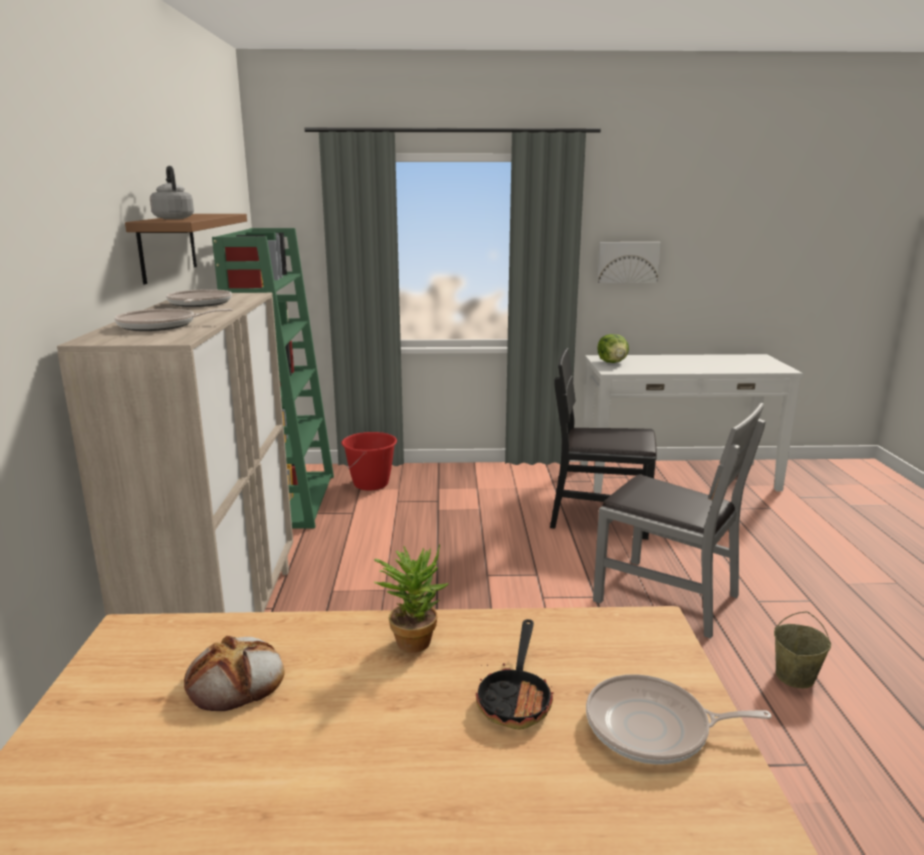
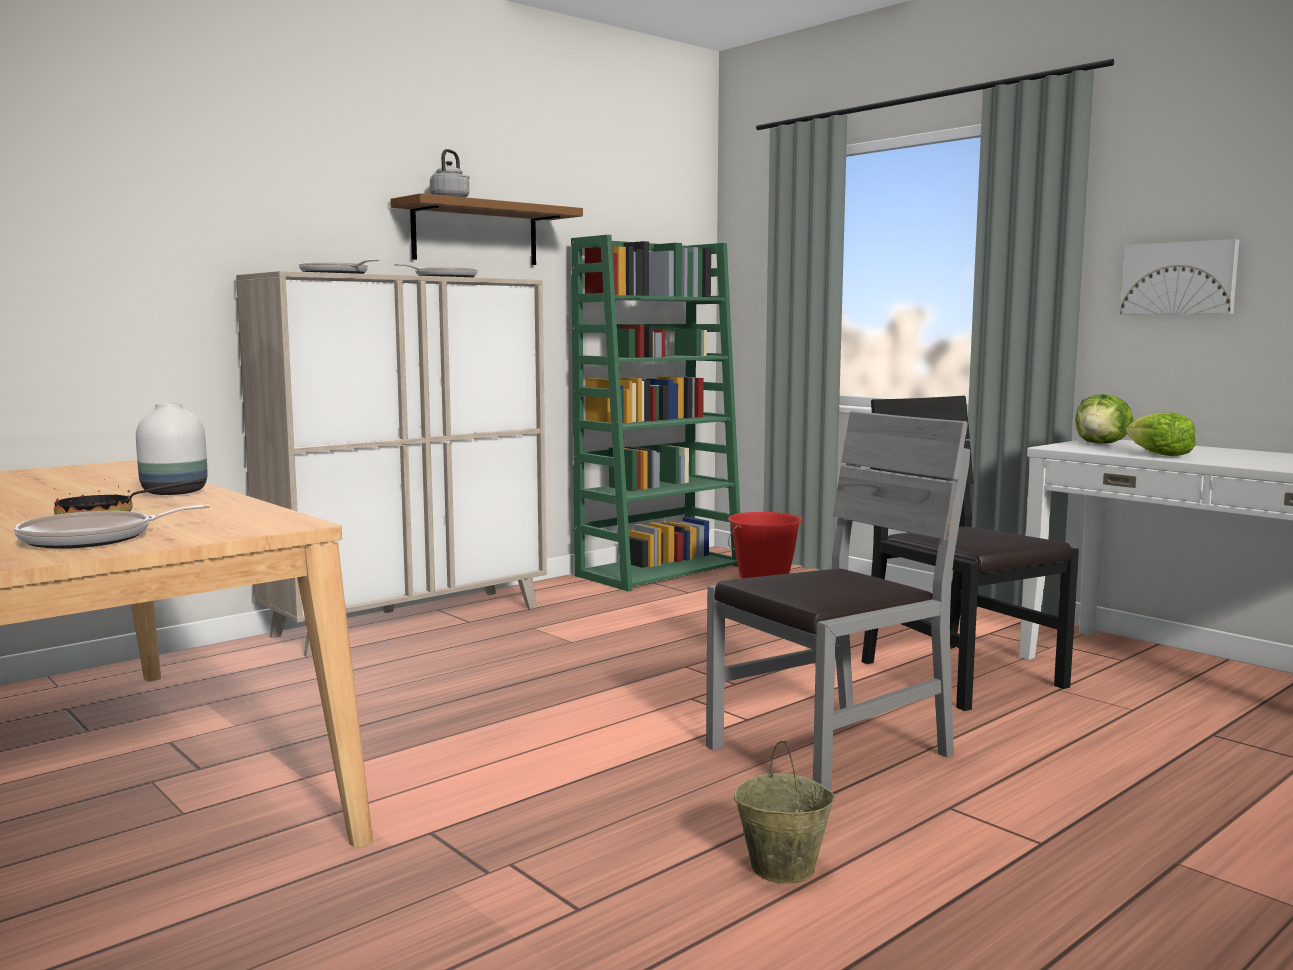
camera: 50 degrees right, 10 degrees down
(237, 680) = (73, 482): bread -> none
(412, 638) = (175, 493): potted plant -> white vase
(653, 728) = (94, 539): frying pan -> frying pan turned 90 degrees counterclockwise
(663, 368) = (1158, 454): none -> lettuce
(666, 596) = (831, 752): grey chair -> grey chair turned 120 degrees counterclockwise

